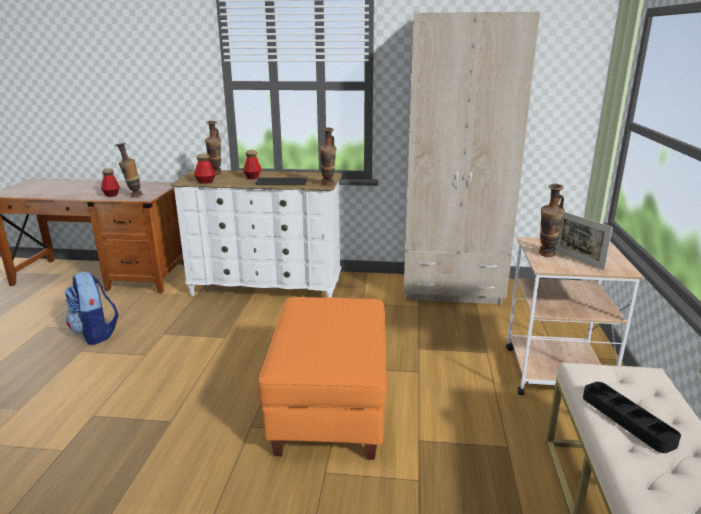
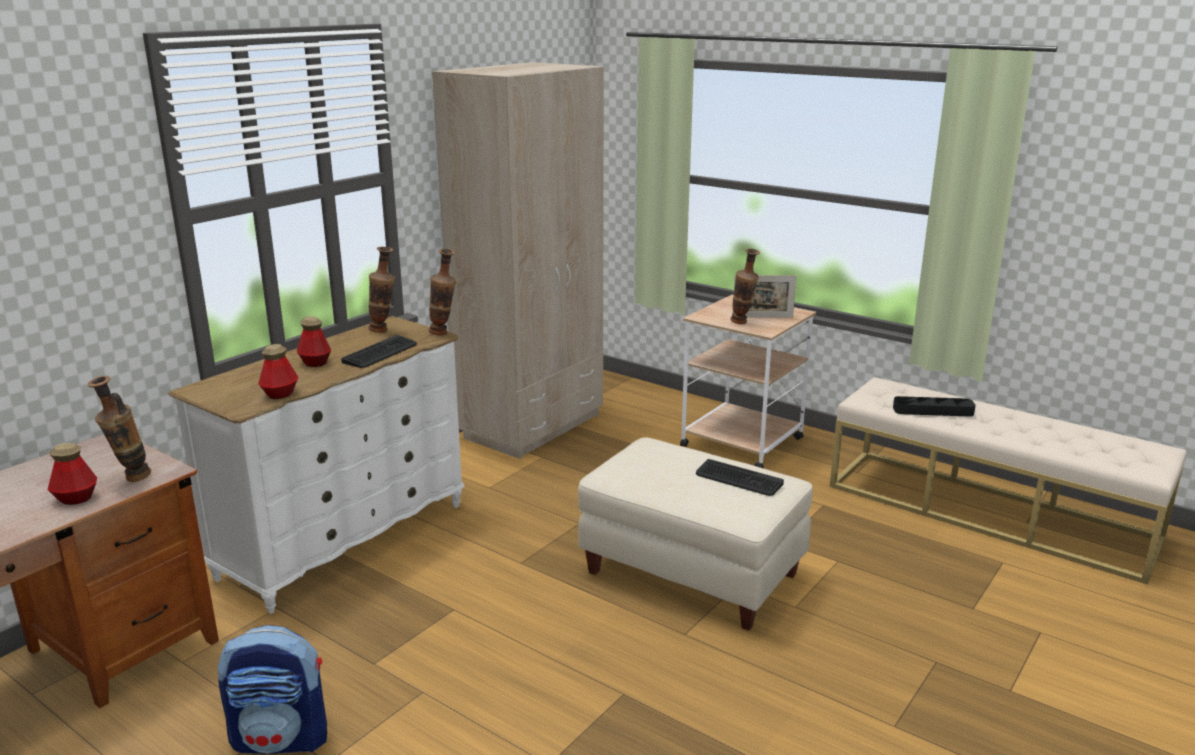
camera: 60 degrees left, 0 degrees up
(216, 174) = (244, 381): vase -> vase (384, 331)
(332, 407) = (692, 572): orange ottoman -> beige ottoman
(338, 346) = (738, 479): none -> keyboard

